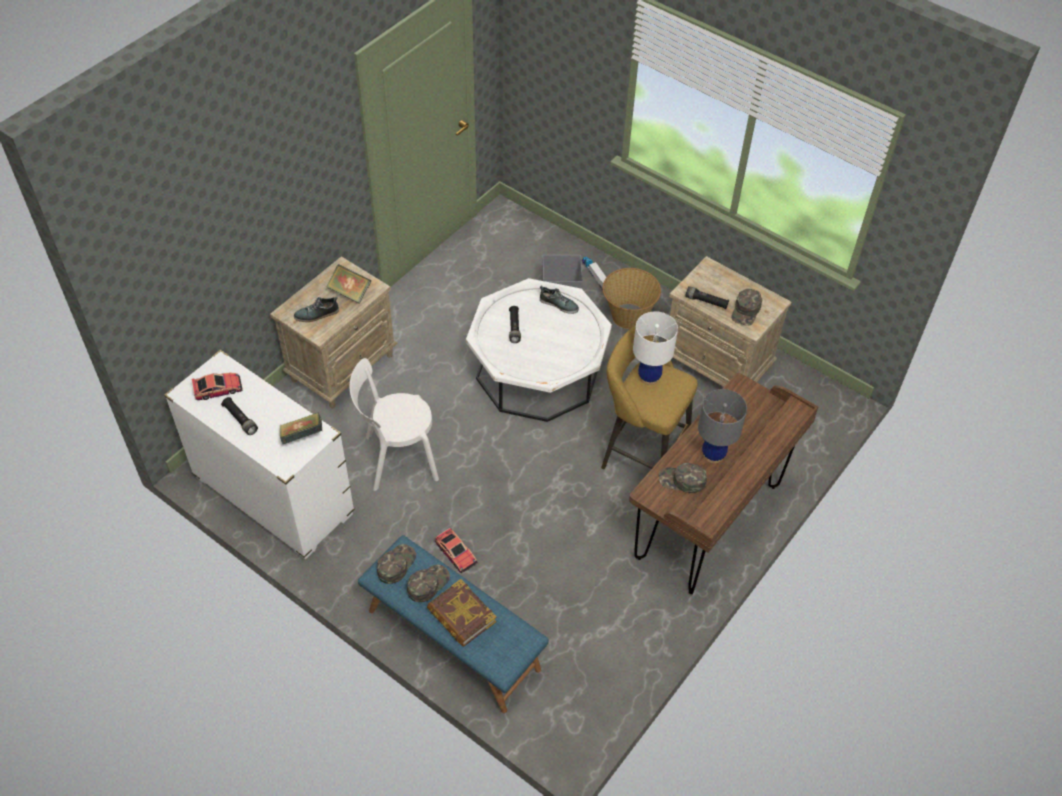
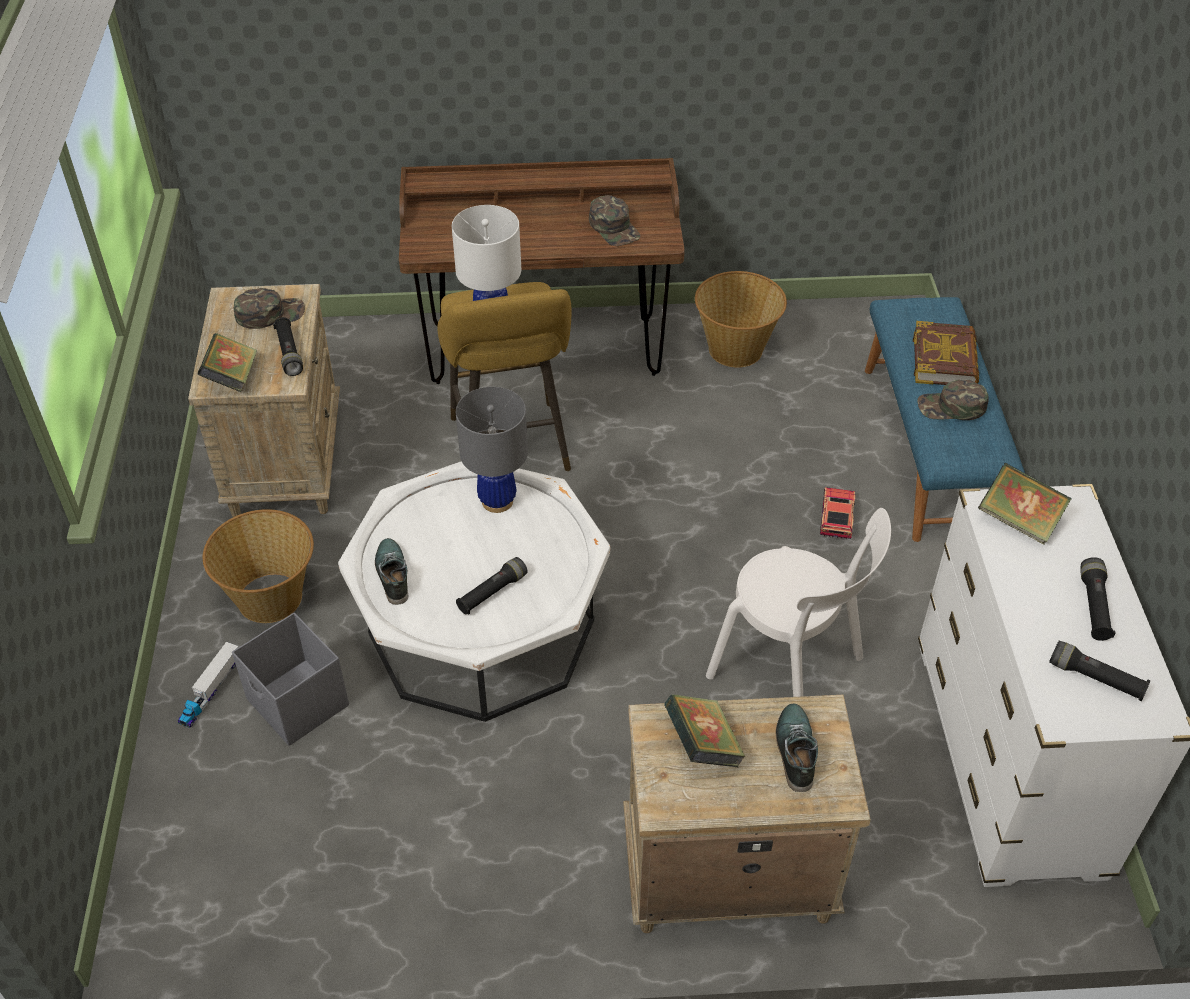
camera: 130 degrees left, 5 degrees down
(218, 389) = (1095, 678): toy car -> black flashlight
(317, 314) = (794, 750): shoe -> shoe turned 120 degrees counterclockwise
(396, 564) = (970, 447): green cap -> none
(622, 617) = (736, 349): none -> basket
(706, 275) = (232, 378): none -> book
(713, 455) = (551, 224): grey table lamp -> grey table lamp (497, 501)

